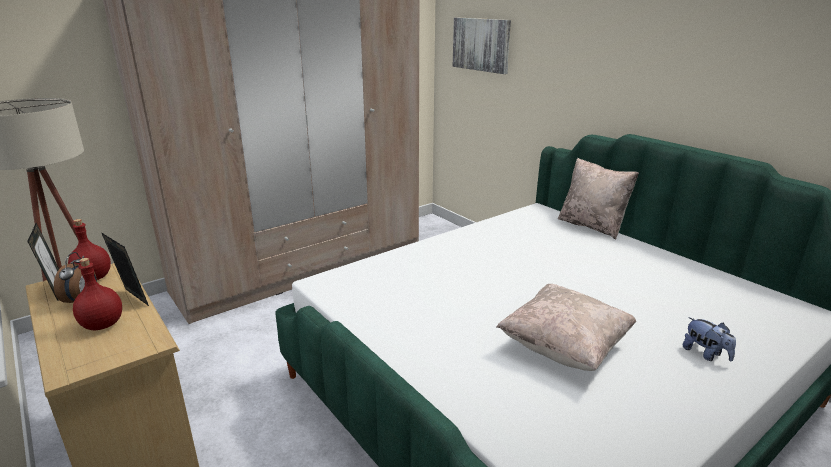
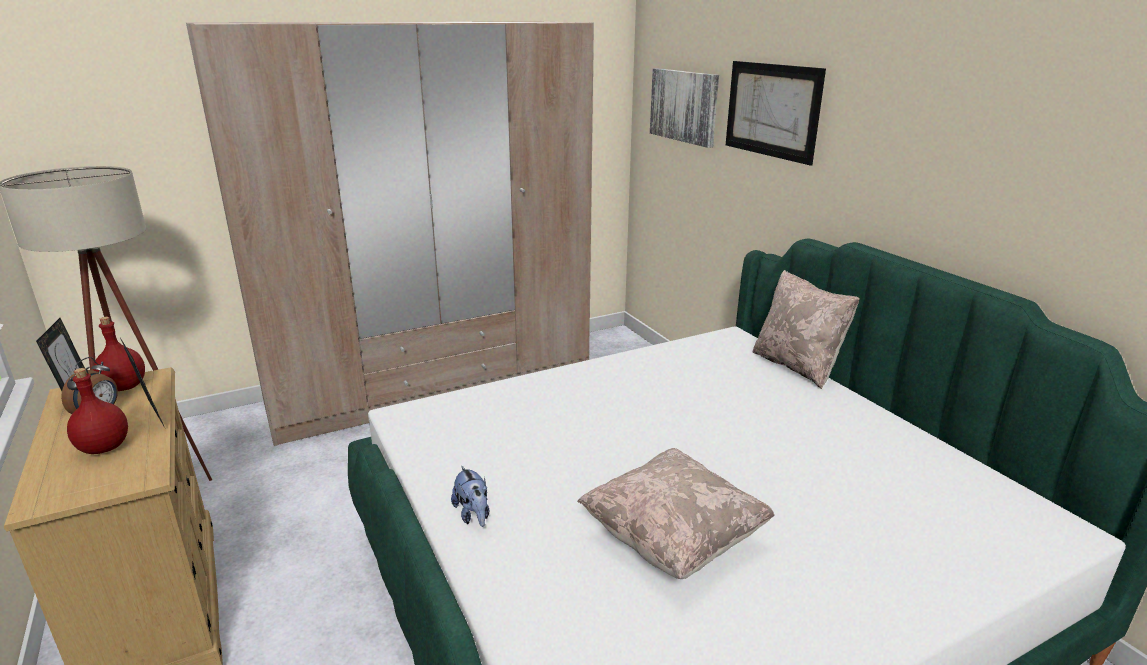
camera: 10 degrees right, 0 degrees up
(556, 43) = (771, 110): none -> picture
(705, 354) = (871, 573): plush toy -> plush toy (473, 515)

